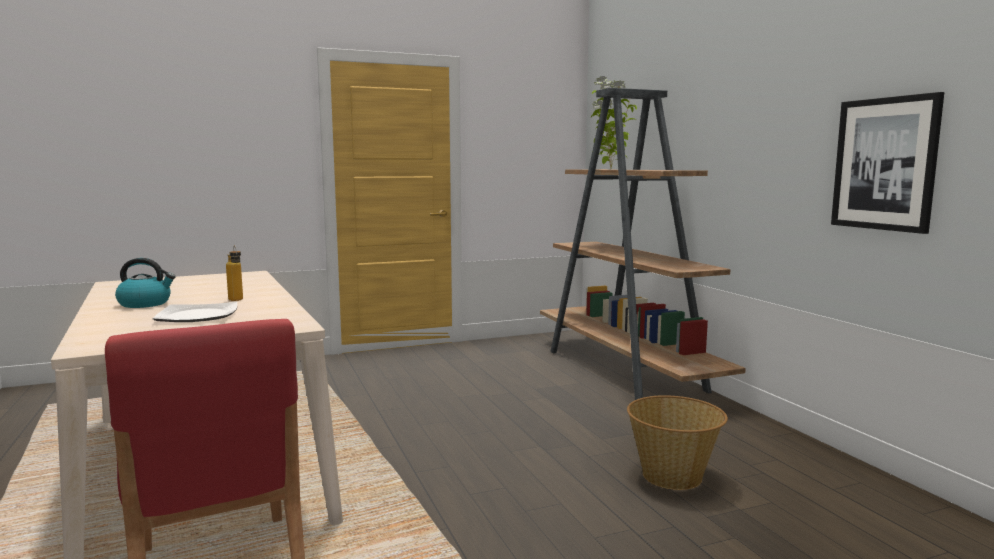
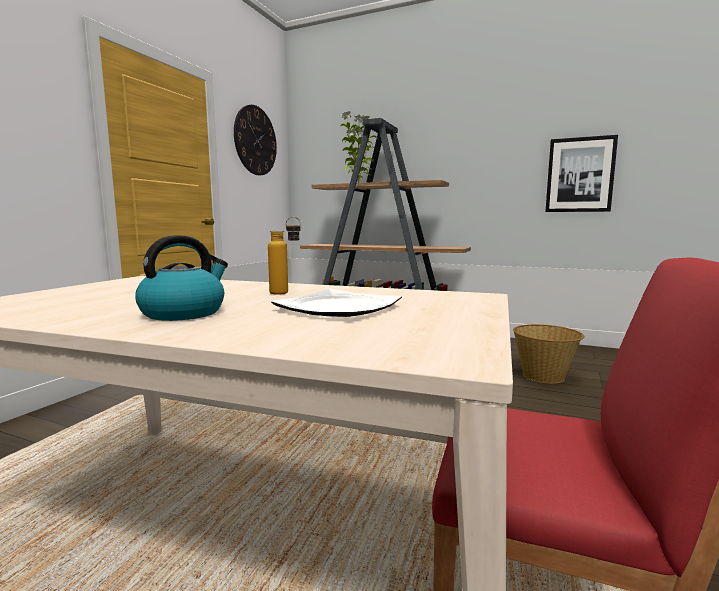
camera: 45 degrees left, 0 degrees up
(524, 117) = (255, 140): none -> wall clock

